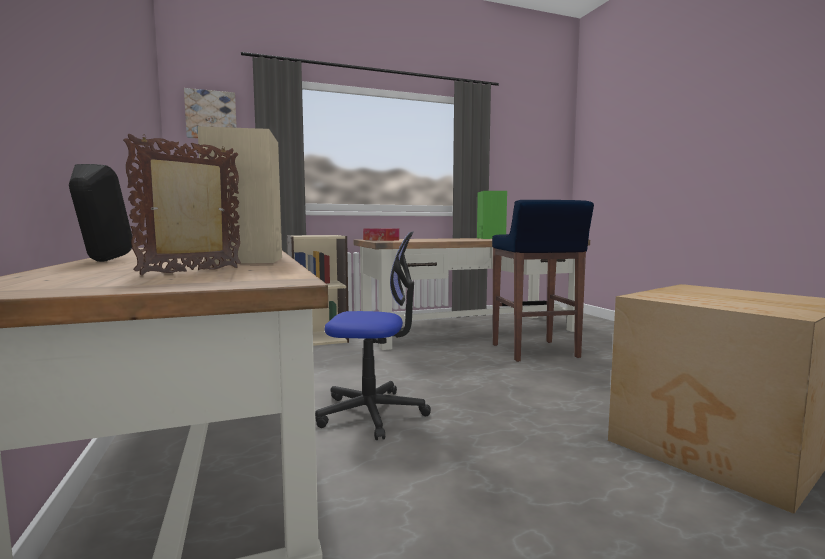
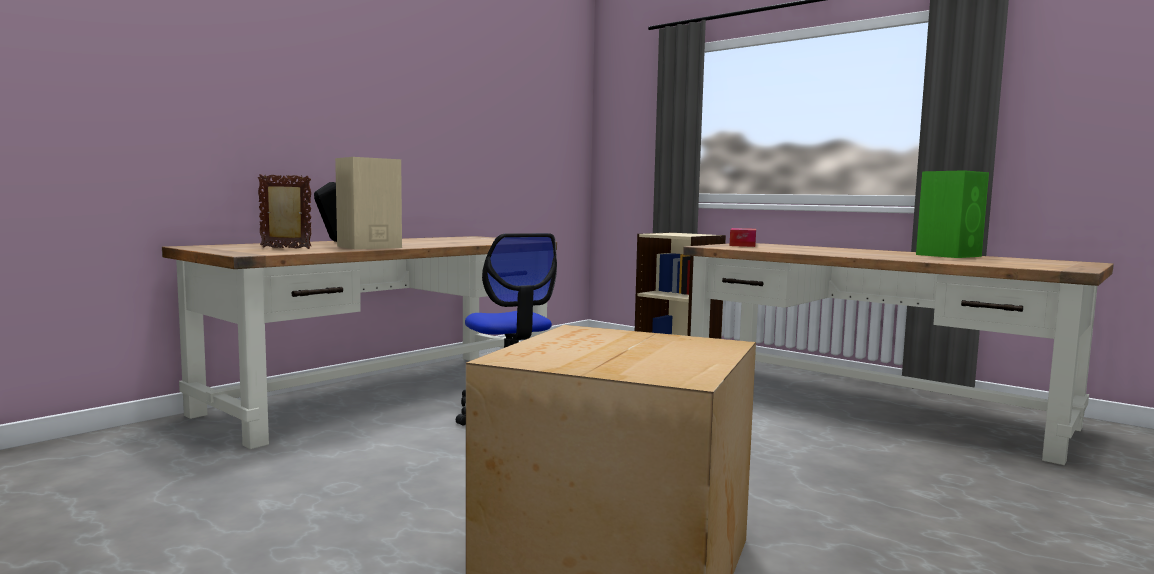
camera: 60 degrees right, 0 degrees up
(211, 115) = (629, 100): picture -> none
(534, 351) = (844, 447): blue stool -> none

